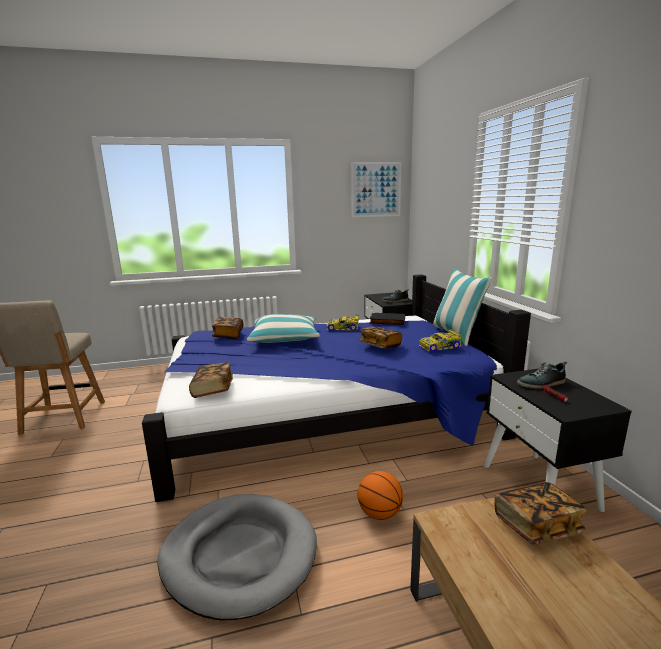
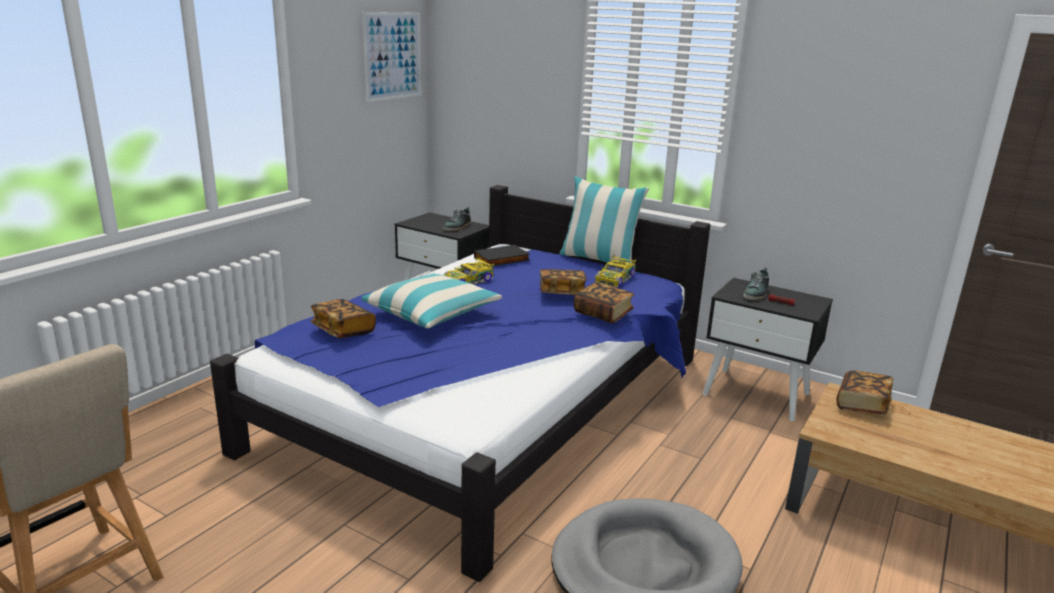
camera: 45 degrees left, 5 degrees up
(212, 389) = (488, 403): book -> book (603, 314)
(379, 513) = (690, 471): basketball -> none

